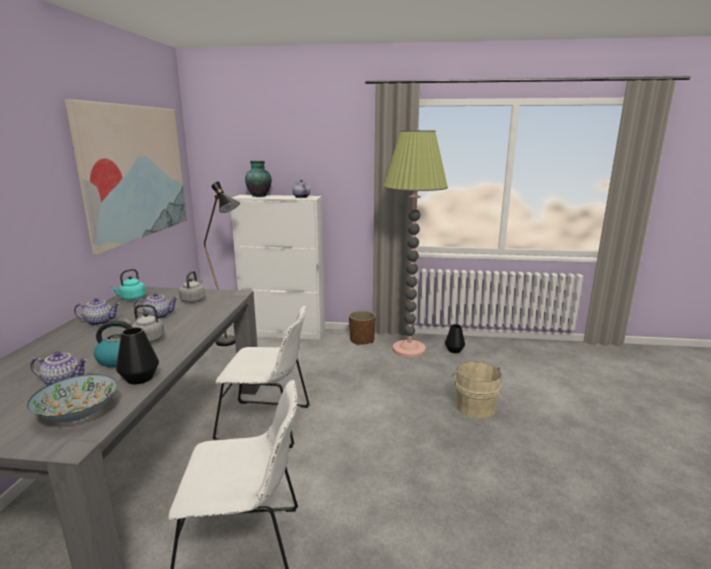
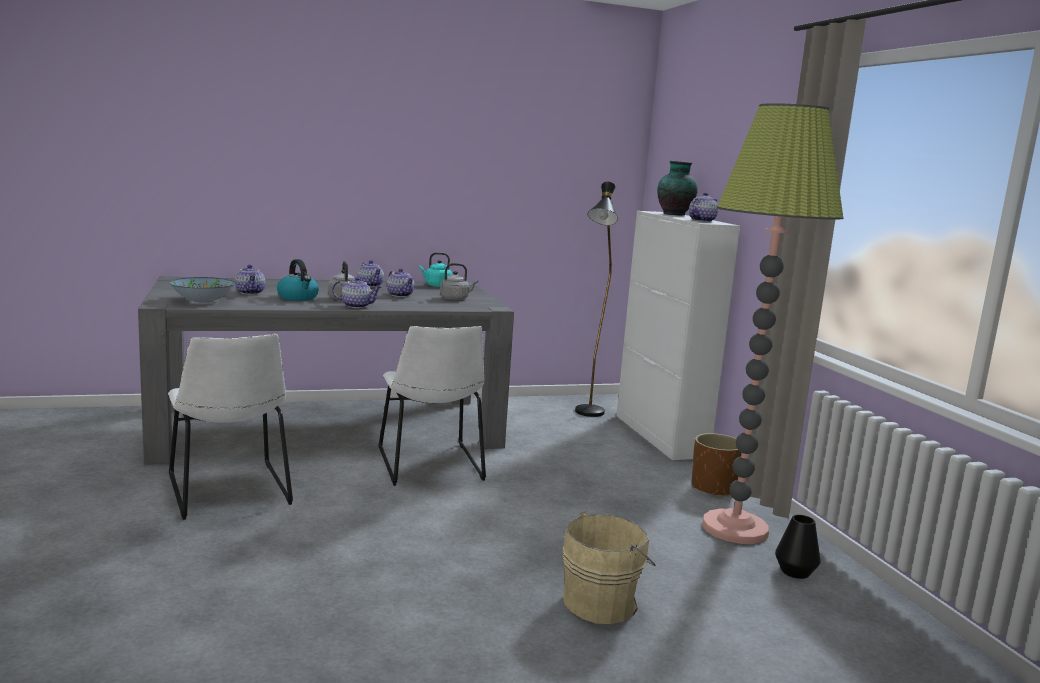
camera: 65 degrees right, 5 degrees down
(135, 172) = (520, 157): picture -> none
(139, 378) = (266, 305): black vase -> none
(187, 337) = (357, 306): none -> teapot

